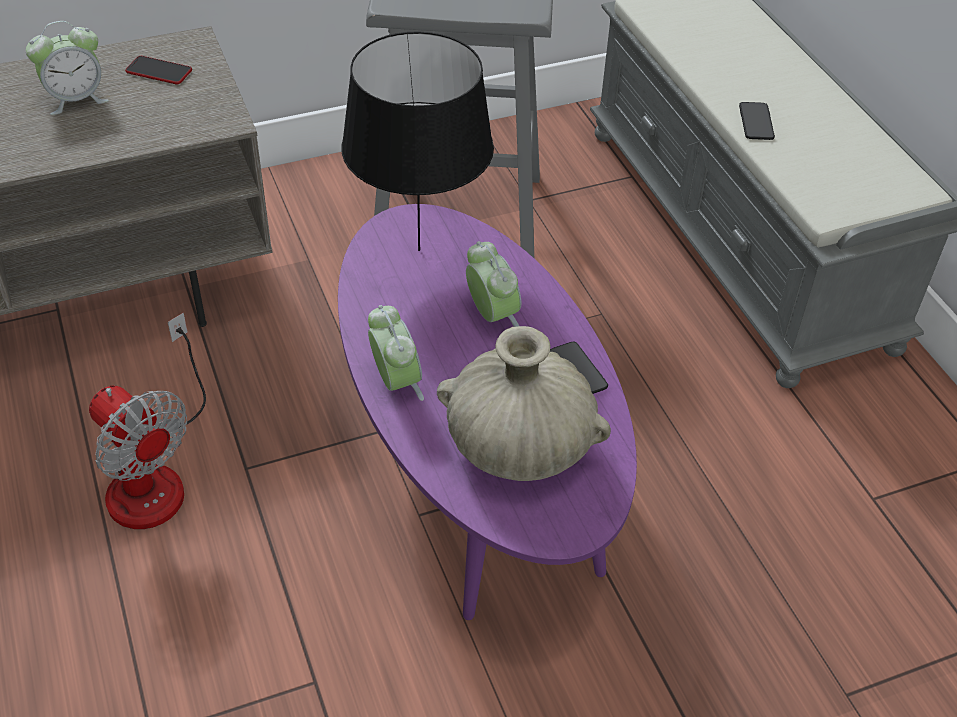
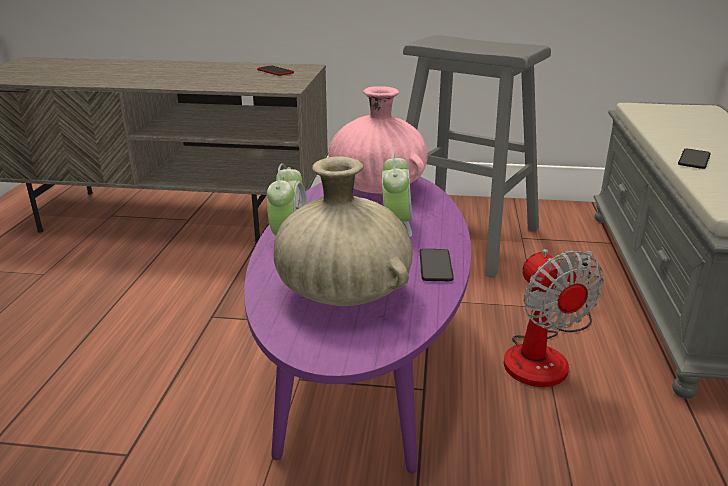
camera: 30 degrees right, 20 degrees down
(76, 99) = (218, 73): alarm clock -> none
(154, 474) = (157, 302): fan -> fan (544, 354)
(419, 249) = (377, 187): black table lamp -> pink vase

